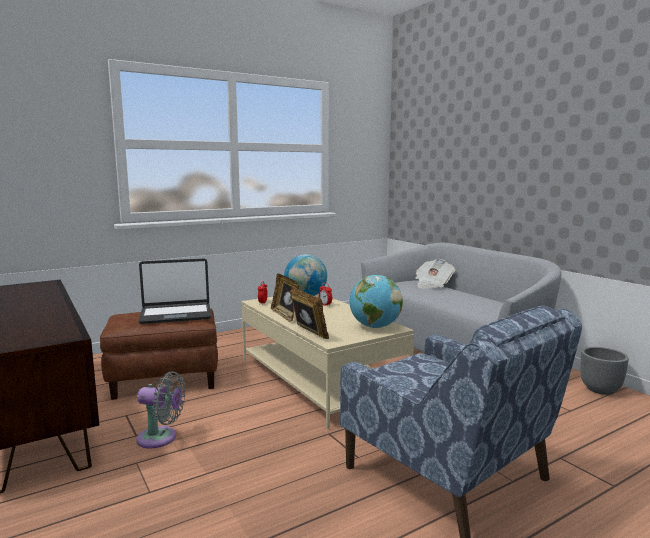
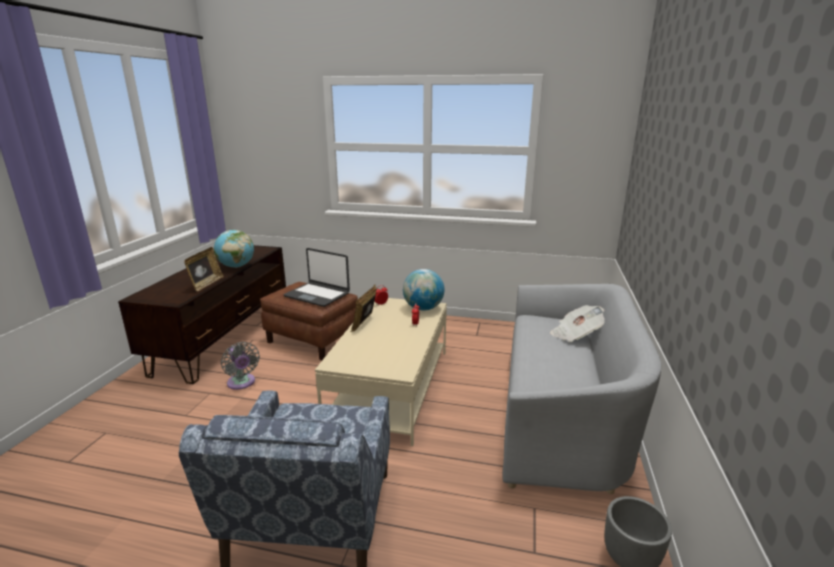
camera: 45 degrees right, 10 degrees up
(308, 333) = (337, 348): picture frame -> picture frame (206, 284)
(374, 327) = (392, 364): globe -> globe (236, 266)

